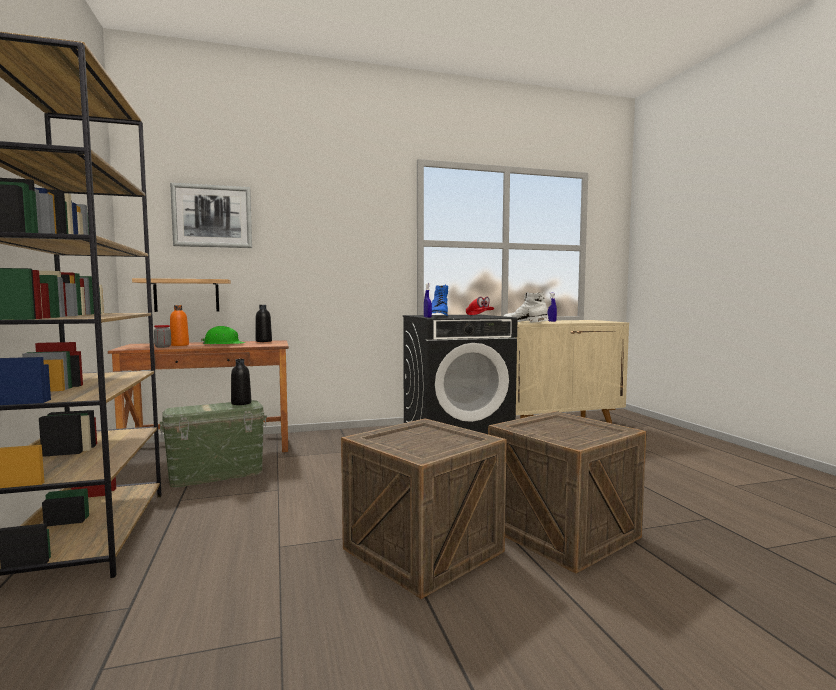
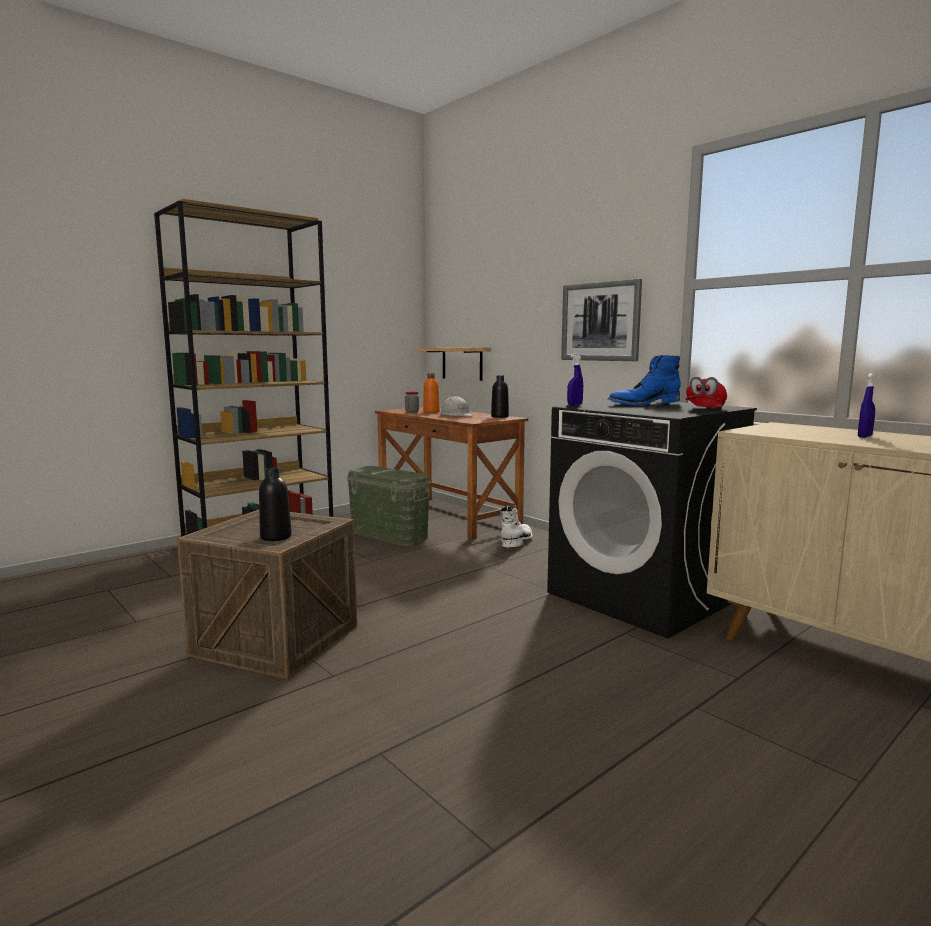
camera: 65 degrees right, 5 degrees up
(212, 216) = (480, 279): picture -> picture (600, 322)
(223, 344) = (456, 415): green hard hat -> white hard hat
(241, 403) = (408, 474): black bottle -> black bottle (276, 537)
(524, 322) = (785, 430): white boot -> white boot (517, 540)
(562, 532) = (355, 709): crate -> none

